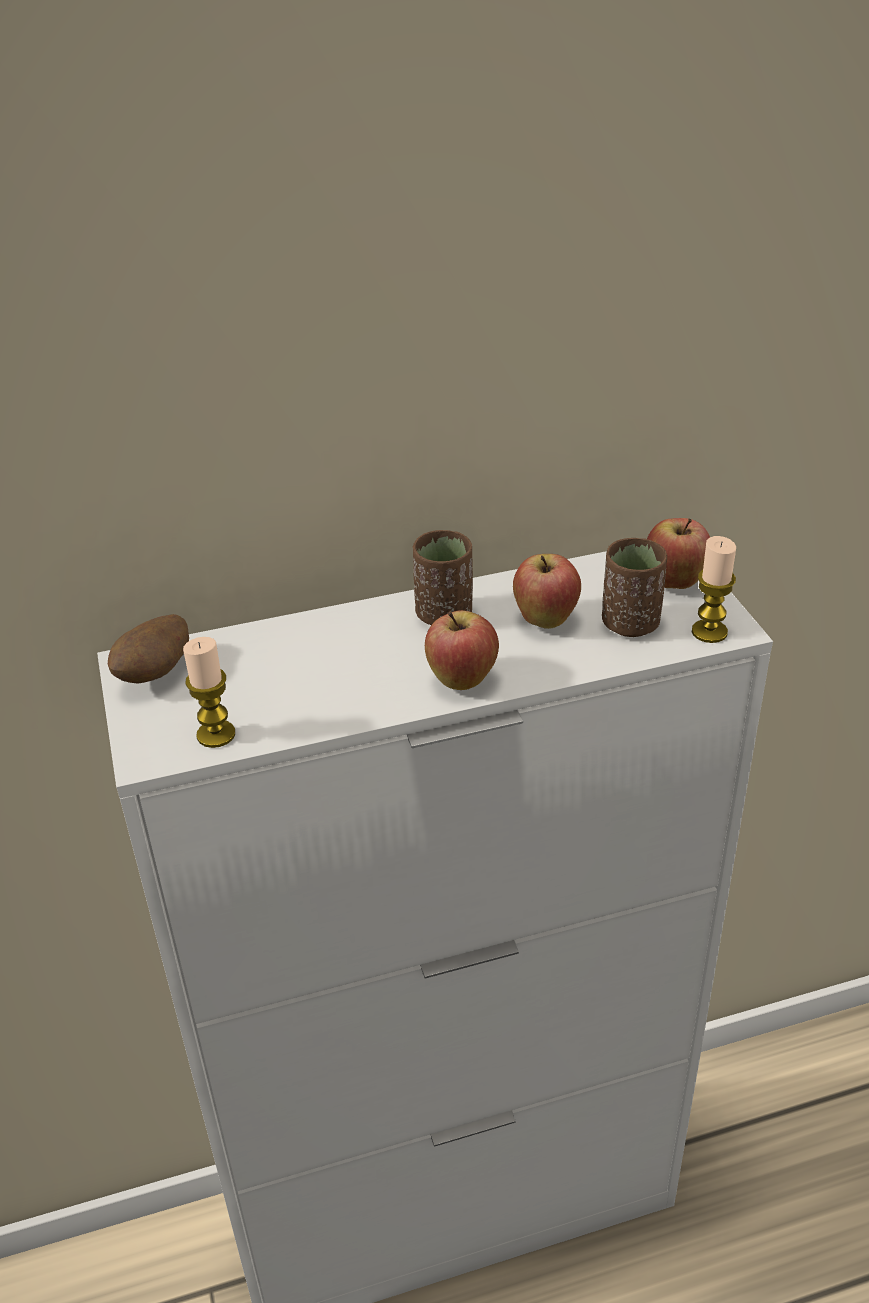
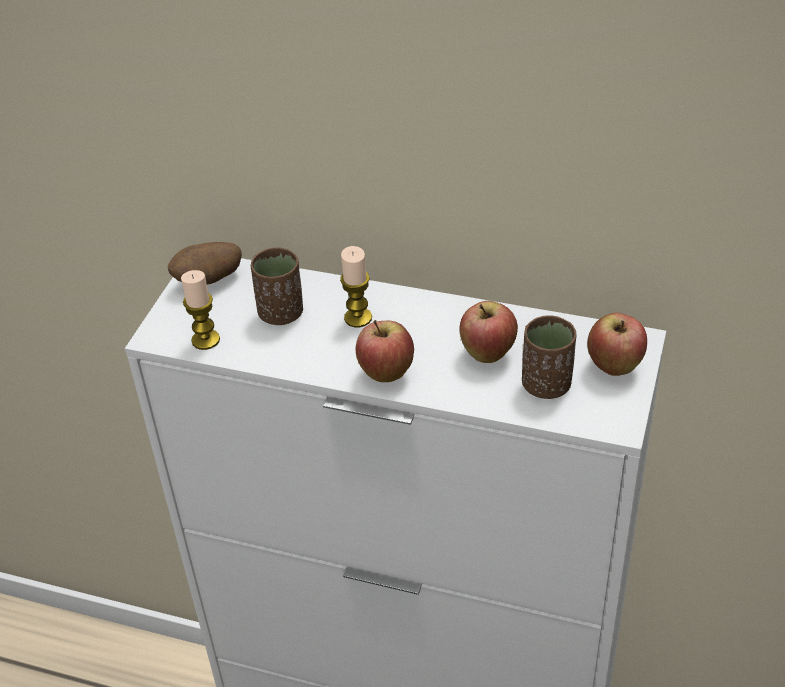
camera: 35 degrees right, 5 degrees up
(444, 615) = (423, 318): brown cup -> brown cup (281, 313)
(709, 632) = (598, 419): candle -> candle (358, 318)

